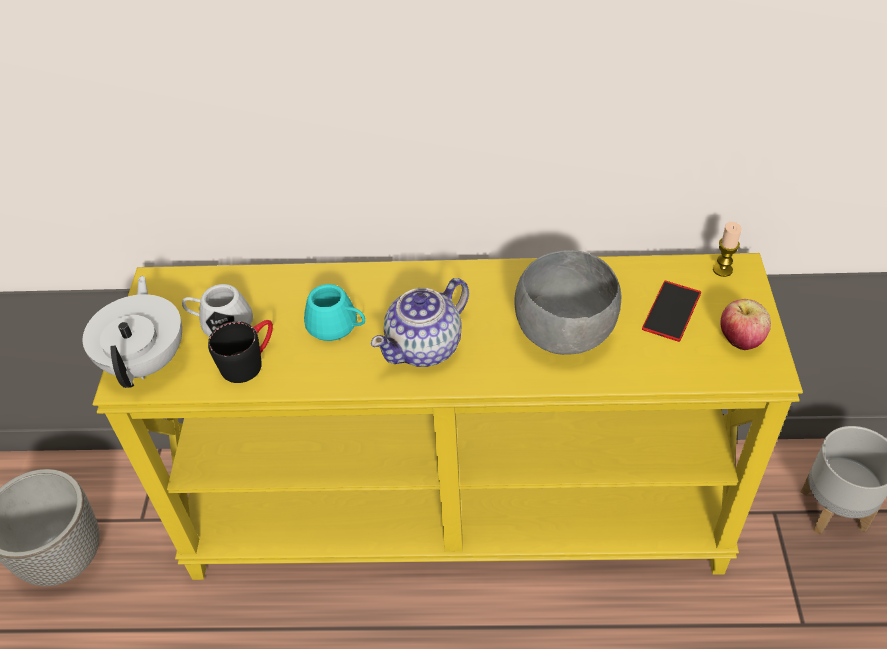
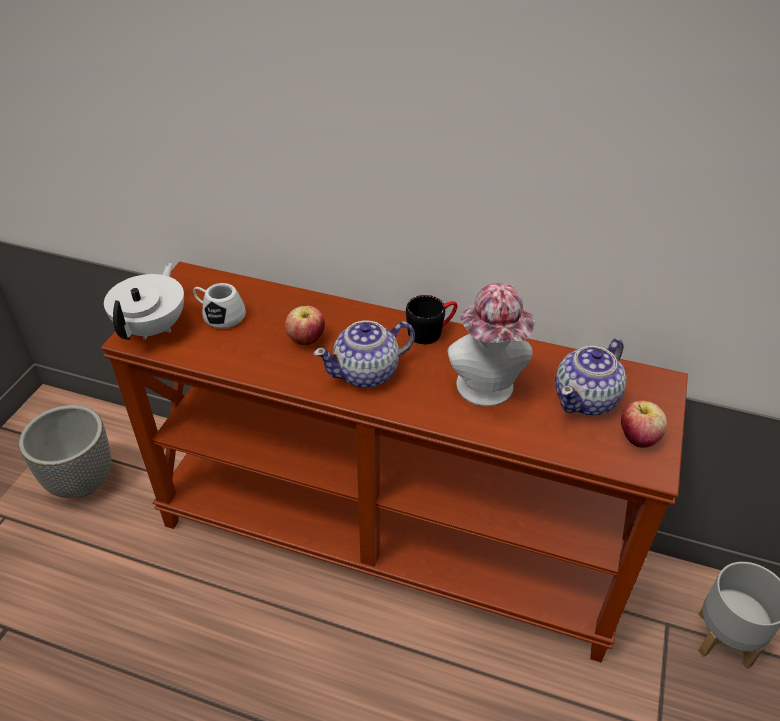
camera: 15 degrees right, 5 degrees down
(249, 360) = (227, 347): black mug -> black mug (431, 330)
(338, 326) = (306, 340): turquoise mug -> apple
(457, 511) = (390, 537): yellow console table -> brown console table
(565, 331) = (487, 391): grey bowl -> hat
(671, 311) = (586, 399): phone -> teapot
(722, 270) = (647, 378): candle -> none

